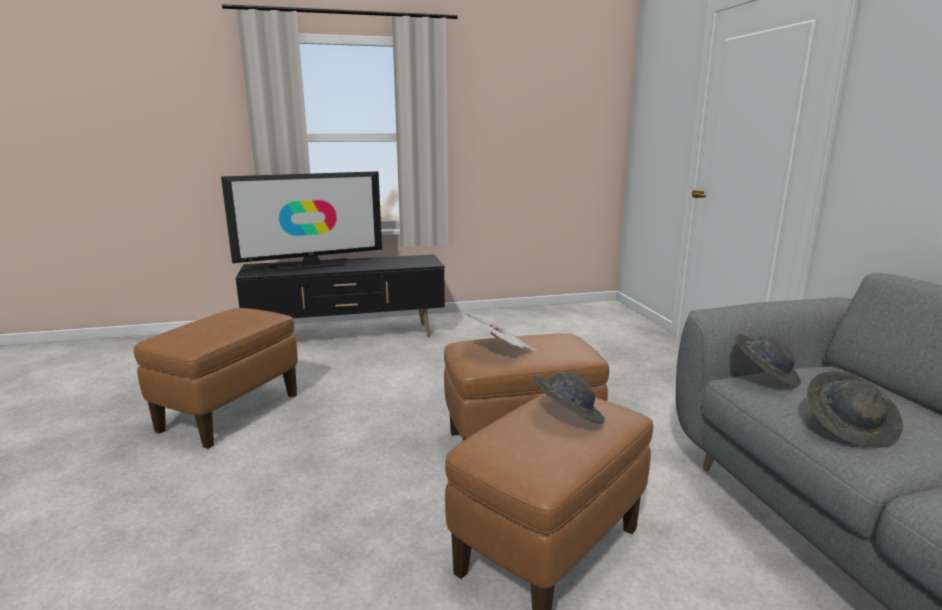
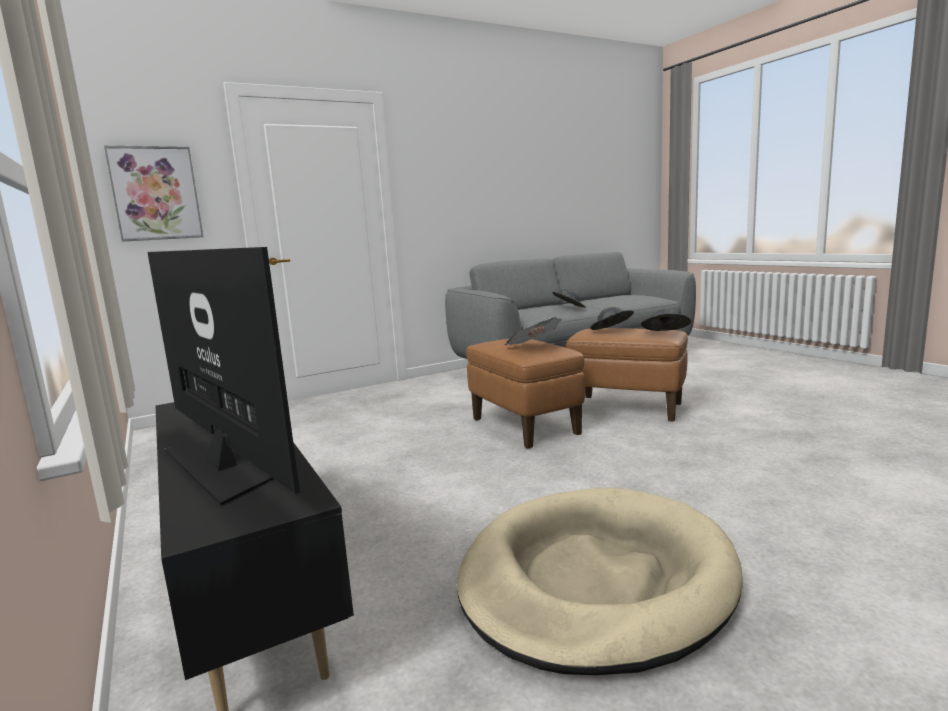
camera: 105 degrees left, 5 degrees down
(231, 412) = (596, 581): brown ottoman -> beige dog bed
(655, 119) = (156, 193): none -> picture
(764, 375) = (526, 314): grey hat -> grey hat (665, 334)

